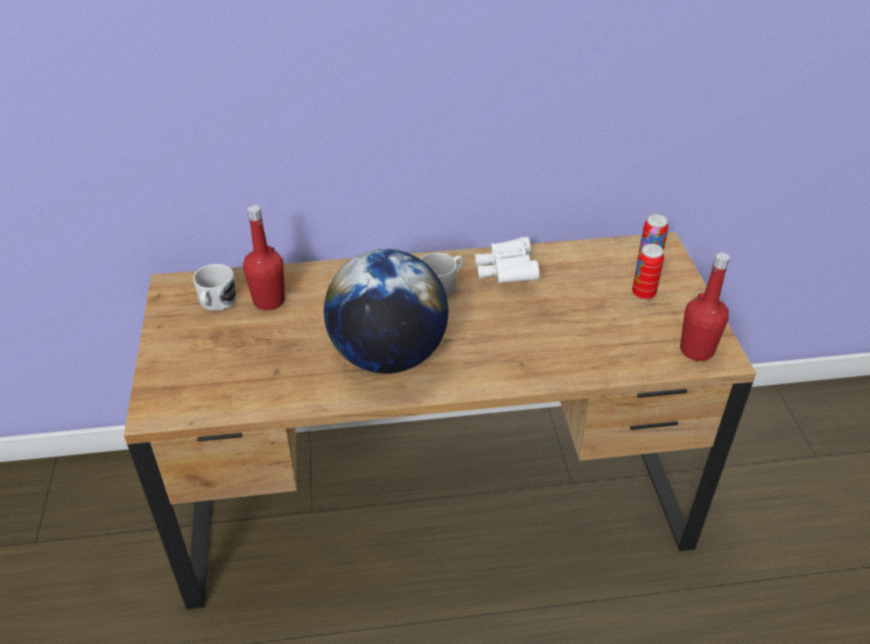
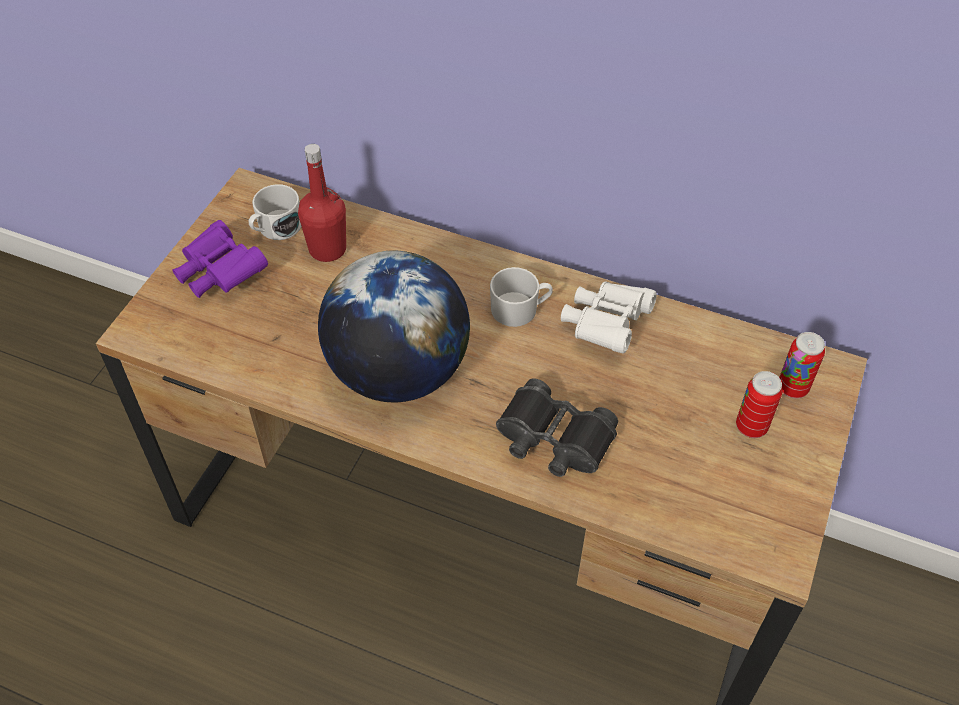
camera: 30 degrees right, 10 degrees up
(194, 348) = (220, 274): none -> purple binoculars
(530, 352) = (554, 439): none -> black binoculars
(696, 350) = (755, 533): red bottle -> none

